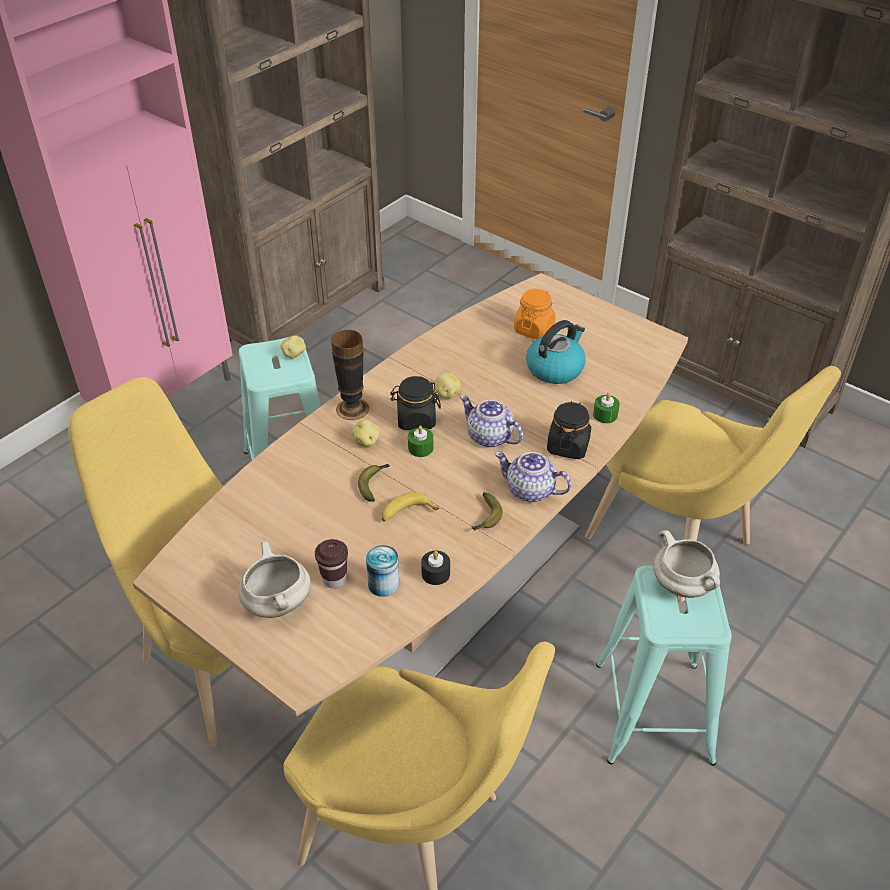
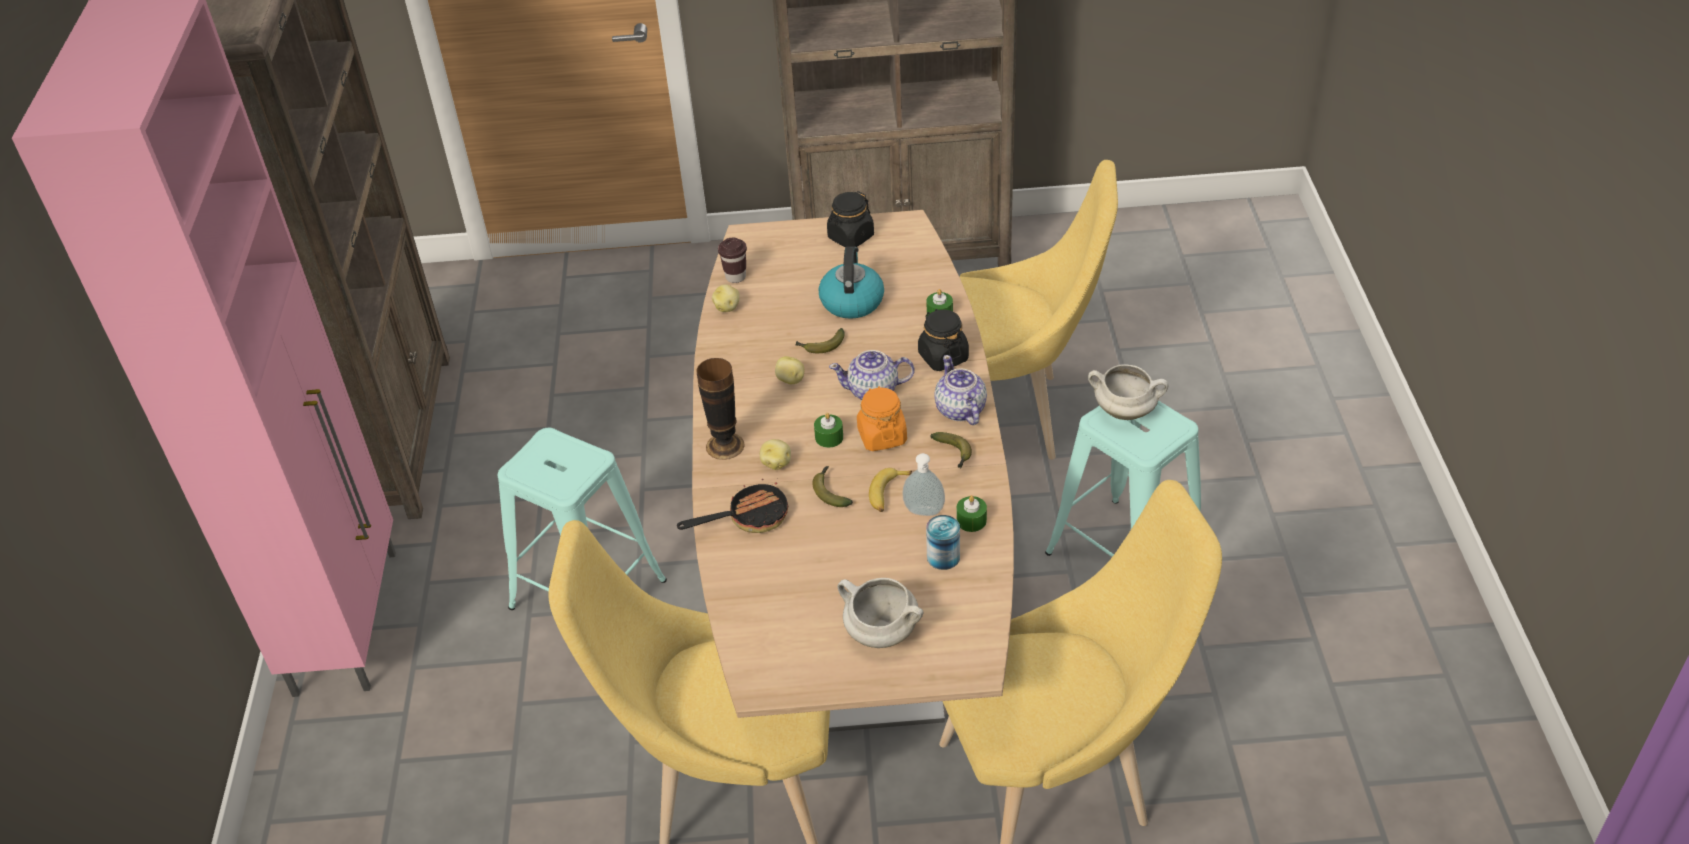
camera: 40 degrees left, 0 degrees up
(294, 355) = (566, 446): potato -> potato (727, 307)
(305, 464) = (749, 517): none -> frying pan
(334, 579) = (901, 582): brown cup -> brown cup (735, 277)
(411, 543) = (923, 513): none -> soap dispenser
(416, 419) = (793, 418): black jar -> black jar (850, 237)
(435, 573) = (971, 520): black candle -> green candle
(495, 385) = (821, 346): none -> banana
(531, 491) = (960, 410): teapot -> teapot turned 90 degrees clockwise
(534, 329) = (790, 279): orange jar -> orange jar (882, 436)

